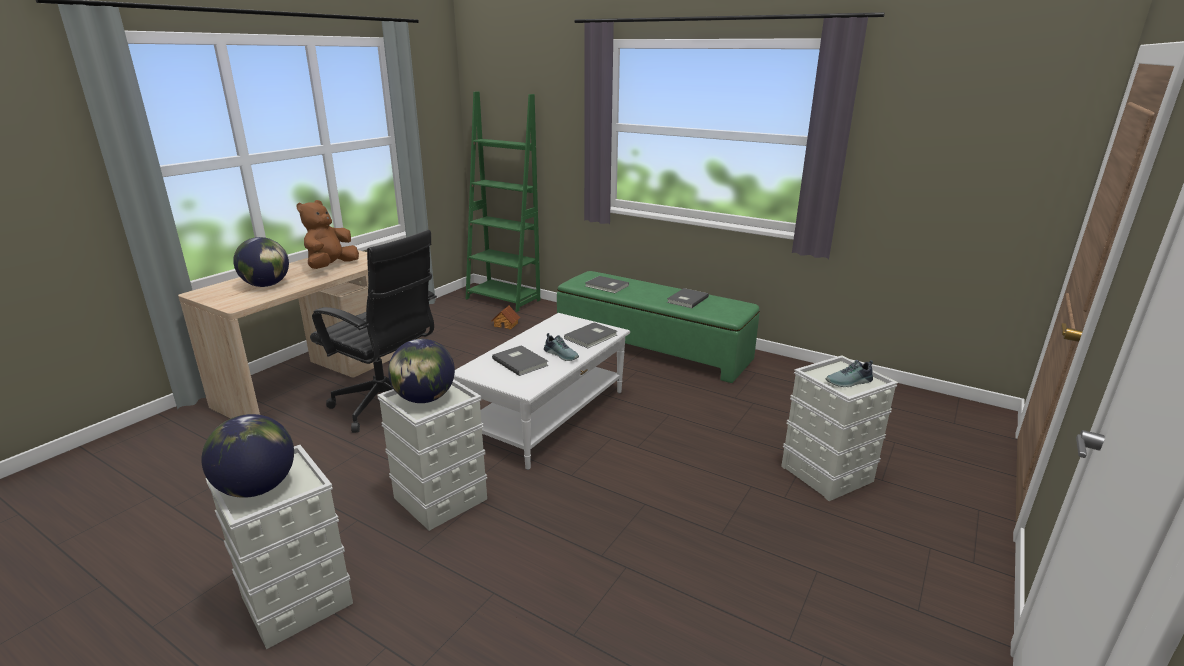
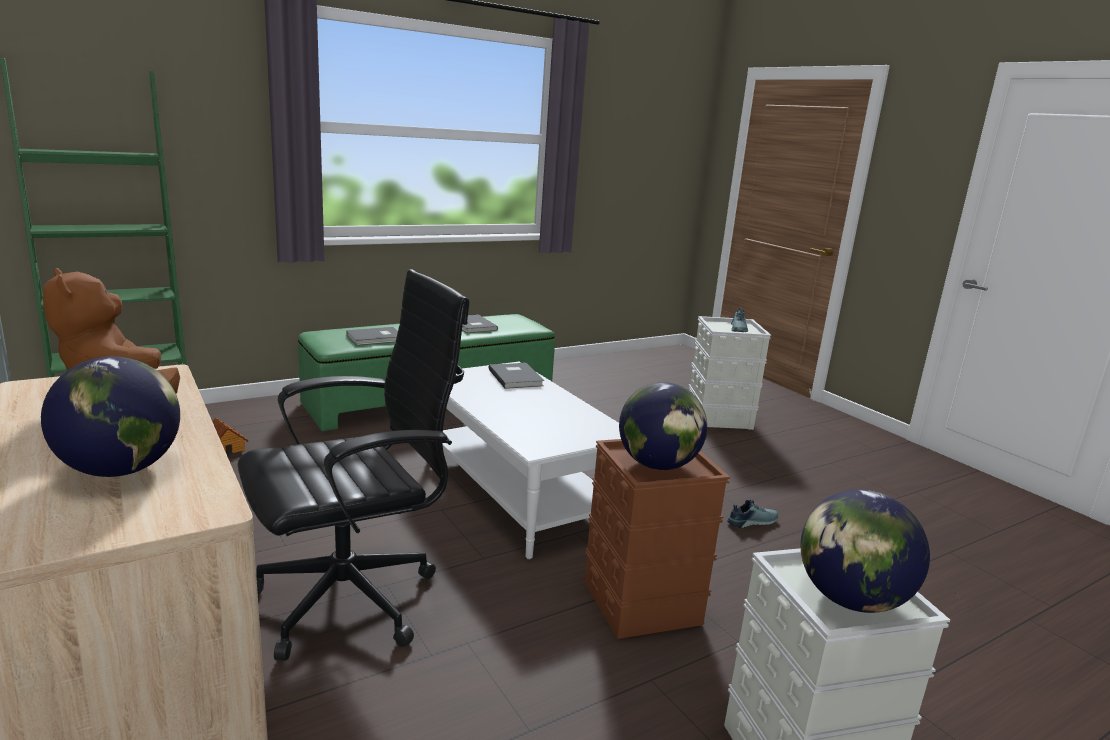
camera: 65 degrees left, 5 degrees down
(439, 498) = (641, 603): grey storage box -> brown storage box
(520, 361) = (541, 419): grey book -> none
(562, 354) = (546, 399): shoe -> shoe (751, 521)

